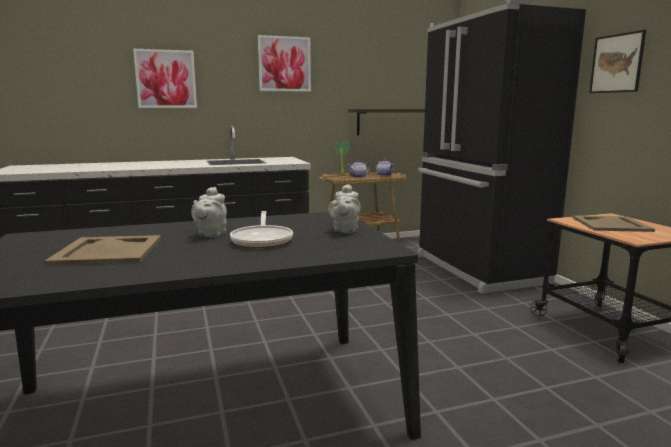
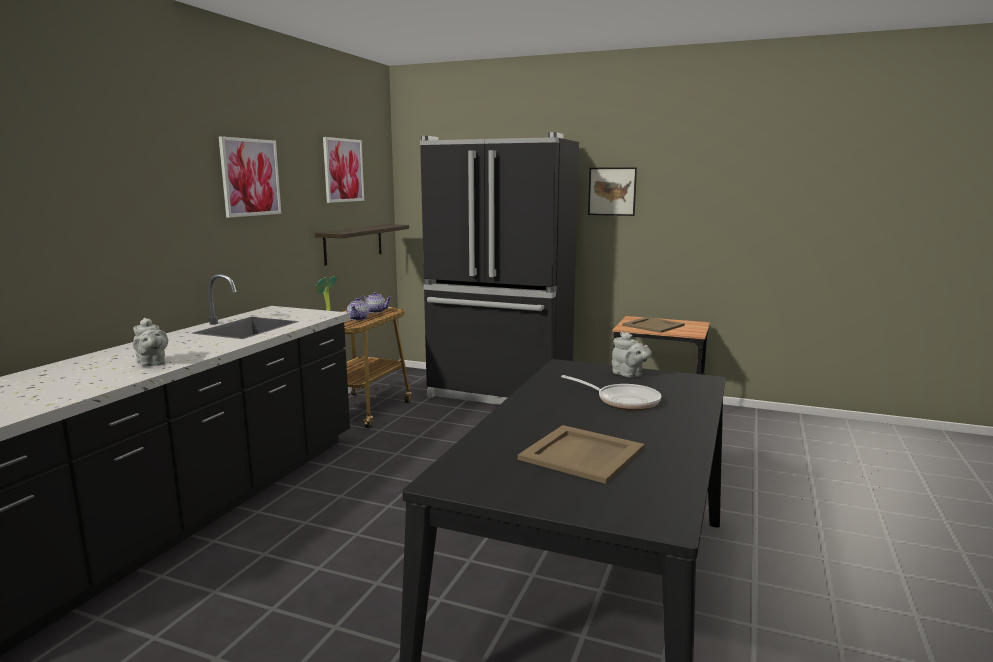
camera: 50 degrees left, 0 degrees up
(166, 79) = (105, 208): picture -> picture (343, 170)
(211, 234) = (573, 411): grey teapot -> grey teapot (152, 364)

